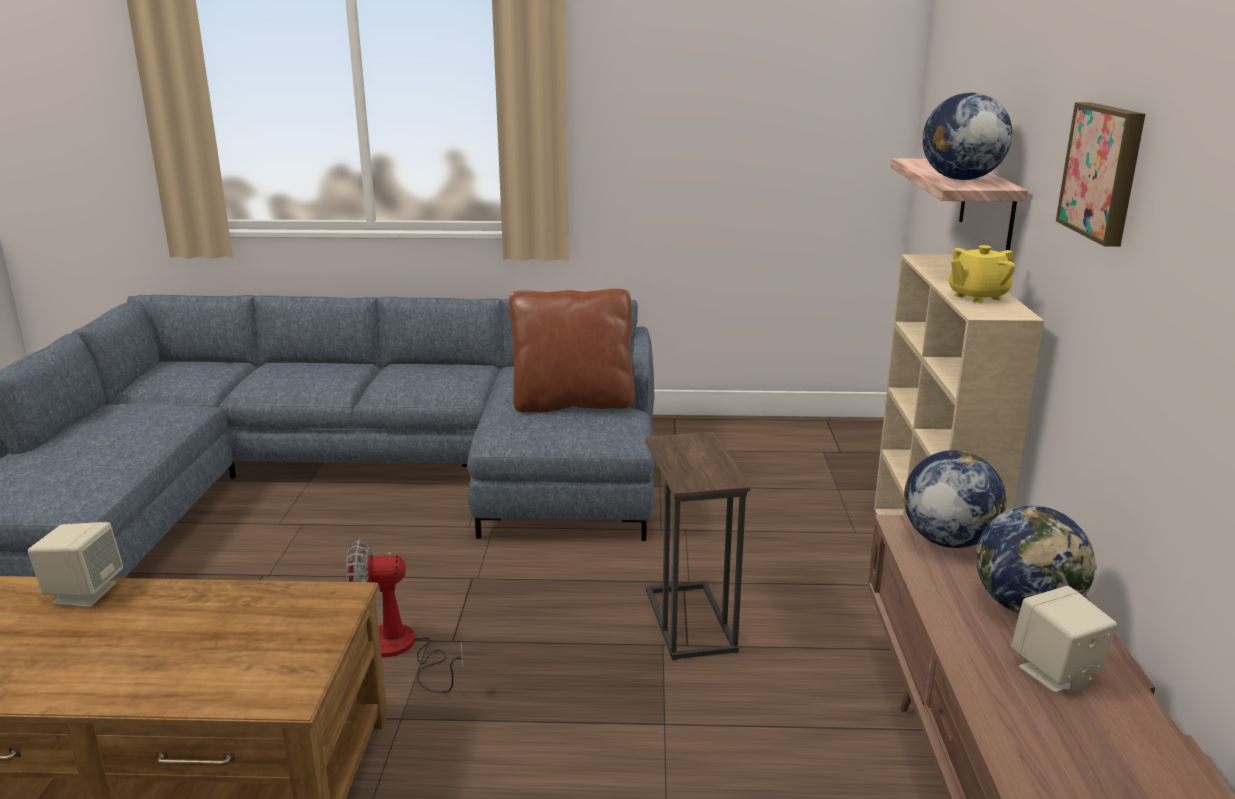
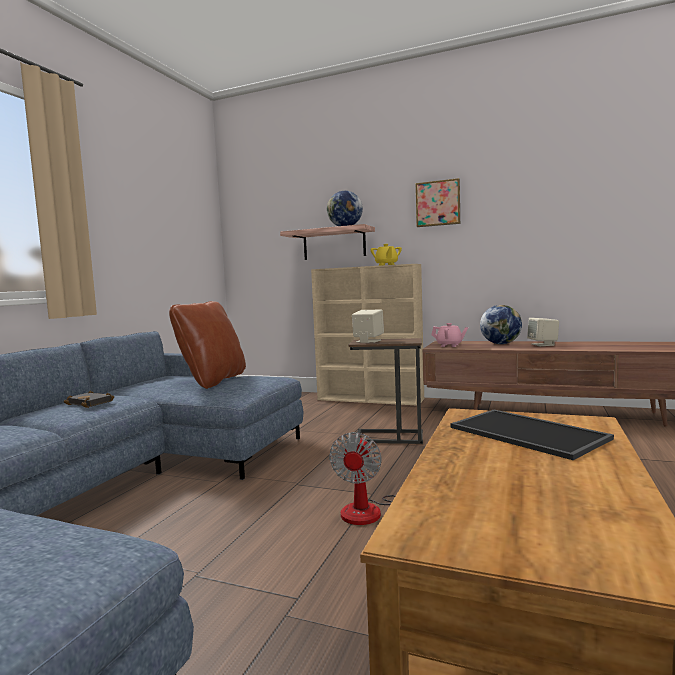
camera: 70 degrees left, 15 degrees down
(84, 593) = (434, 492): beige speaker -> beige speaker (368, 341)
(243, 643) = (529, 433): none -> tray
(436, 378) = (92, 403): none -> black book
(947, 541) = (449, 345): globe -> pink teapot

